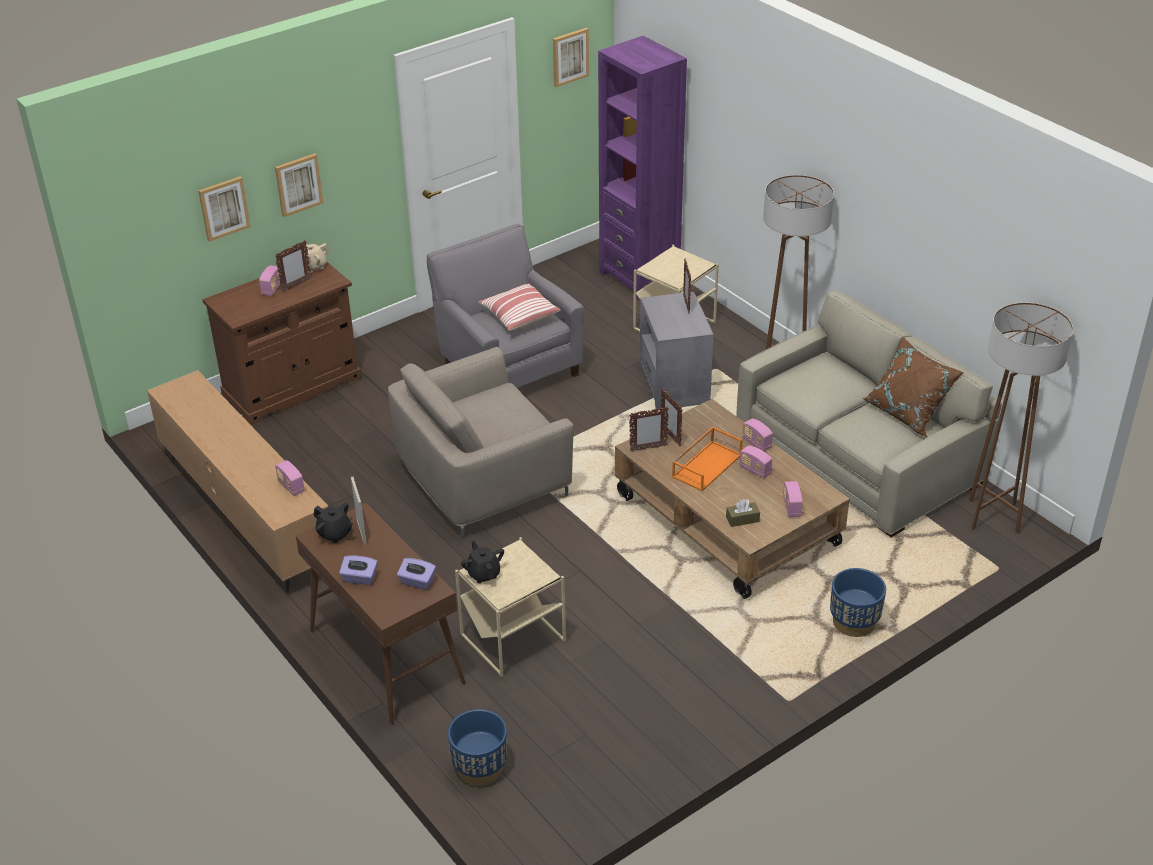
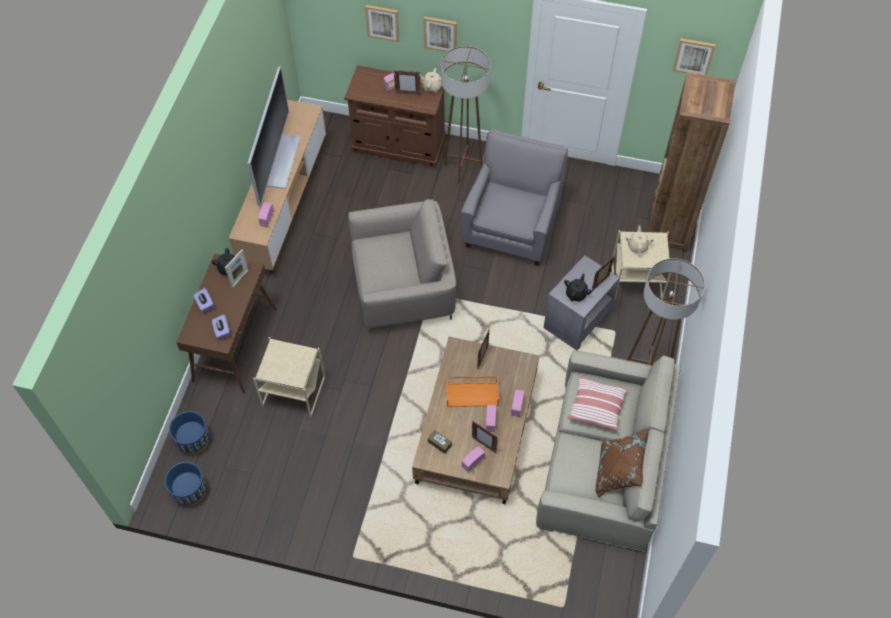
camera: 50 degrees right, 20 degrees up
(226, 436) = (281, 161): none -> television
(482, 479) = (403, 287): beige armchair -> beige armchair turned 150 degrees clockwise
(483, 573) = (276, 351): black teapot -> black teapot (576, 294)
(519, 316) = (514, 207): pillow -> pillow (596, 407)
(639, 277) = (669, 228): purple bookcase -> brown bookcase
(648, 448) = (461, 354): picture frame -> picture frame (483, 445)
(667, 269) = (637, 246): none -> beige teapot
(854, 622) = (445, 552): blue planter -> blue planter (190, 492)
(993, 516) = (612, 576): brown floor lamp -> brown floor lamp (463, 168)

